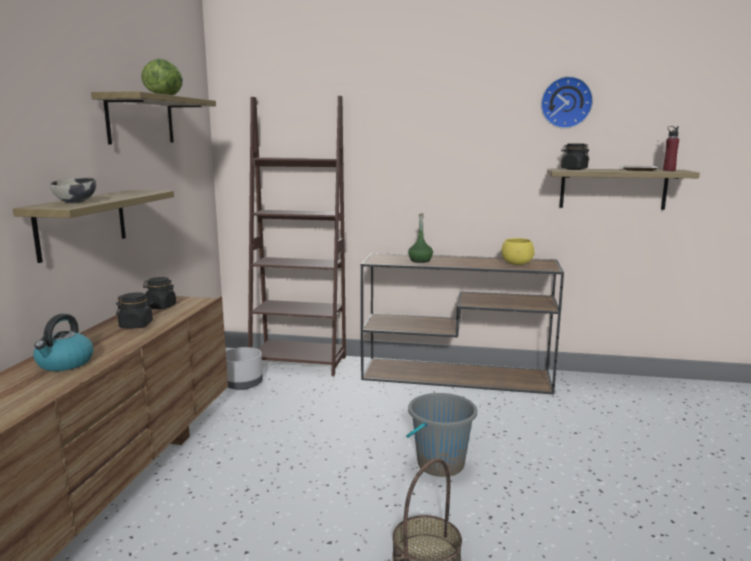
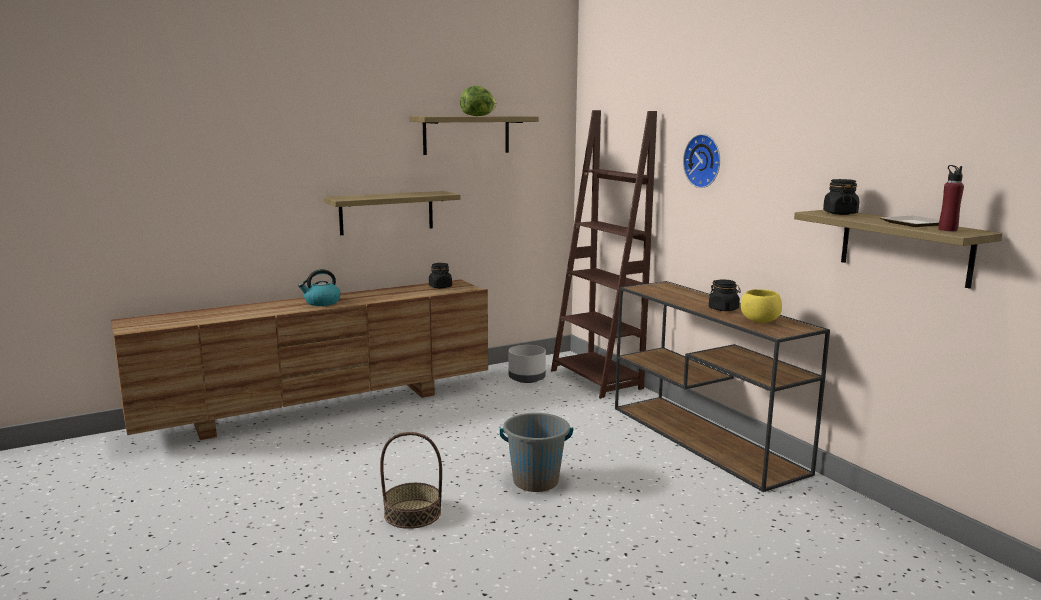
camera: 50 degrees right, 0 degrees up
(76, 202) = (362, 197): bowl -> none
(136, 325) = (399, 294): black jar -> black jar (723, 309)
(420, 261) = (679, 296): green bottle -> none
(566, 102) = (855, 125): wall clock -> wall clock (704, 161)

